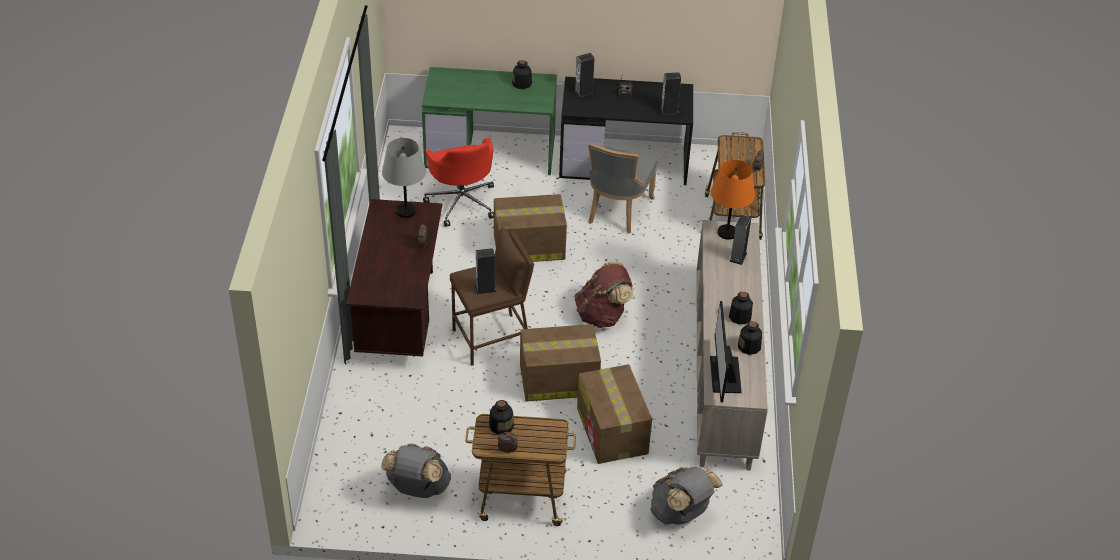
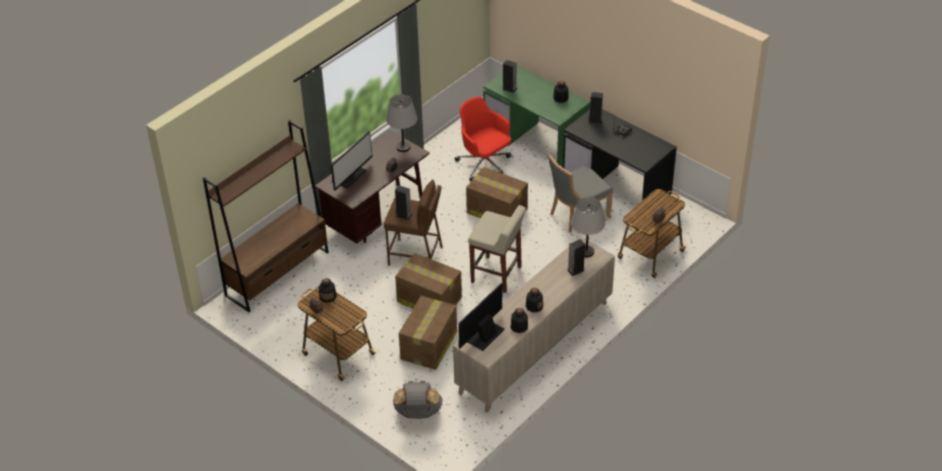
camera: 40 degrees right, 0 degrees up
(349, 442) = (278, 273): none -> brown bookcase
(378, 272) = (350, 176): none -> monitor
(417, 489) = (288, 318): grey backpack -> none
(462, 202) = (484, 164): red office chair -> red office chair turned 120 degrees clockwise
(602, 315) = (497, 275): brown backpack -> beige stool
(669, 110) = (639, 157): speaker -> speaker (509, 89)
(727, 232) = (586, 252): orange table lamp -> grey table lamp

